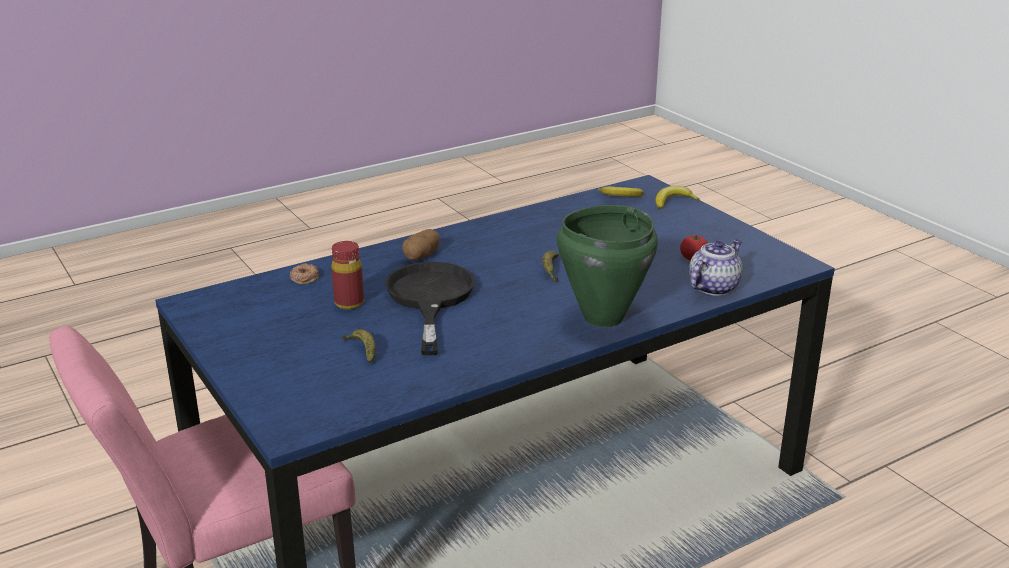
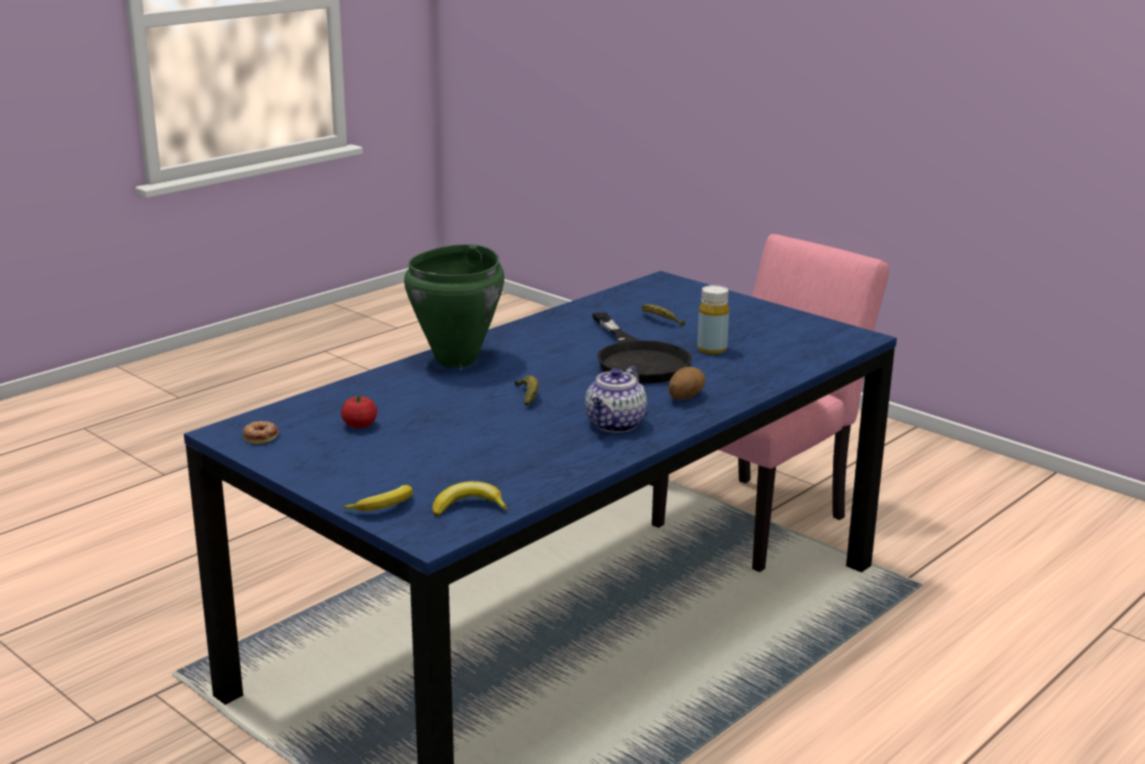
camera: 165 degrees right, 5 degrees down
(304, 277) = (784, 365): donut -> donut (261, 436)
(349, 303) = (712, 349): red bottle -> yellow bottle
(714, 287) = (339, 397): teapot -> teapot (615, 425)

